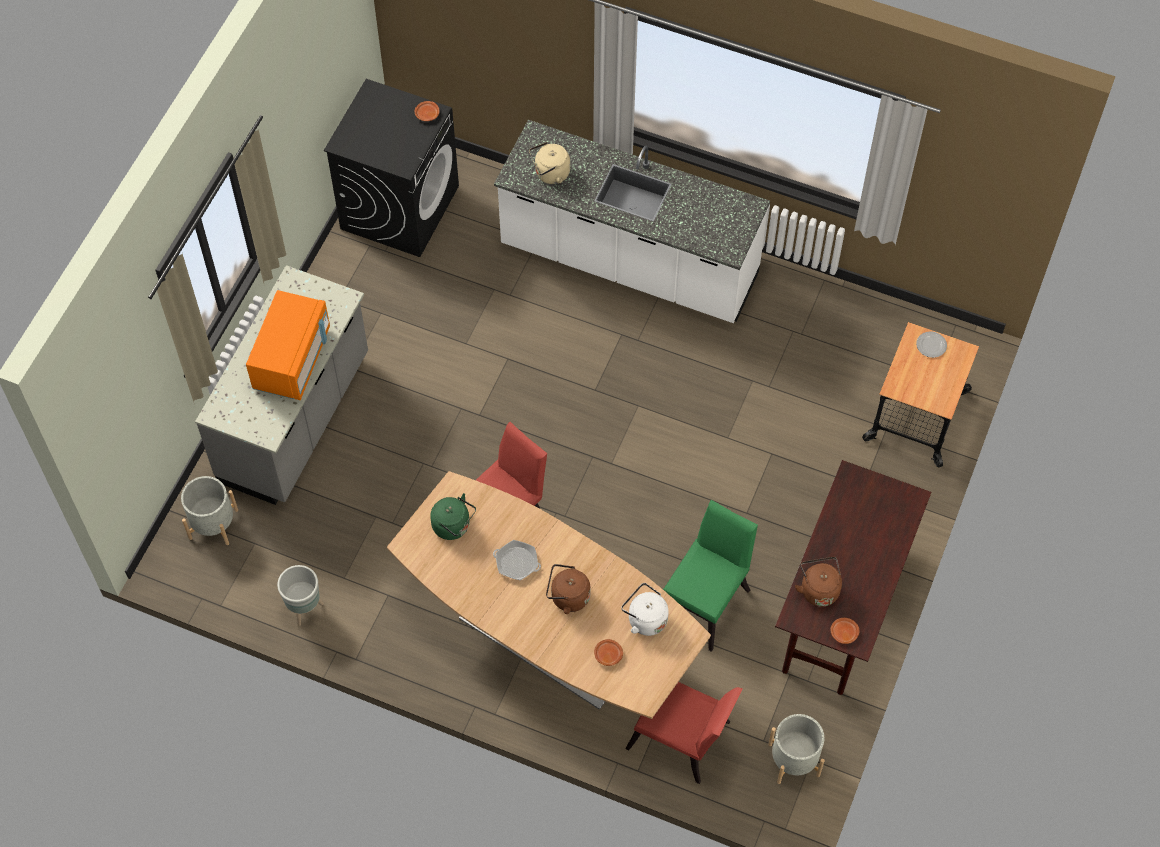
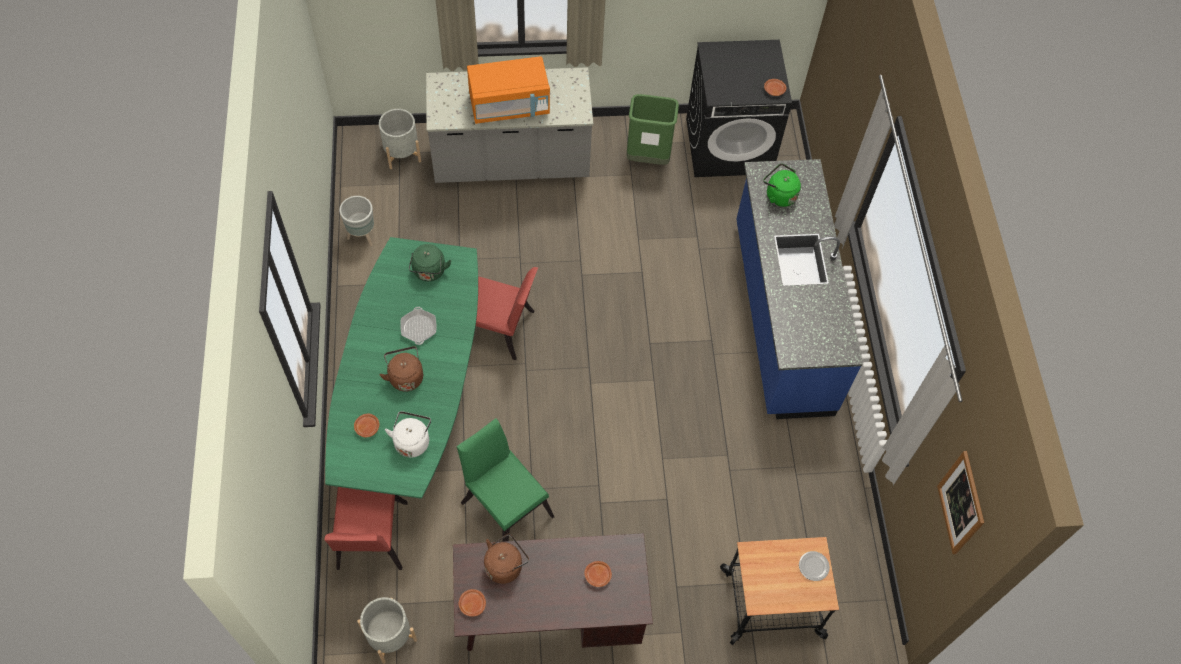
camera: 60 degrees right, 0 degrees up
(369, 287) = (648, 157): none -> green trash can
(549, 637) = (414, 405): brown dining table -> green dining table
(550, 174) = (779, 195): beige kettle -> green kettle
(629, 263) = (780, 317): white counter -> blue counter
(705, 598) = (504, 504): green chair -> green chair turned 135 degrees counterclockwise
(865, 515) = (598, 575): none -> brown plate
(987, 176) = (961, 503): none -> picture

